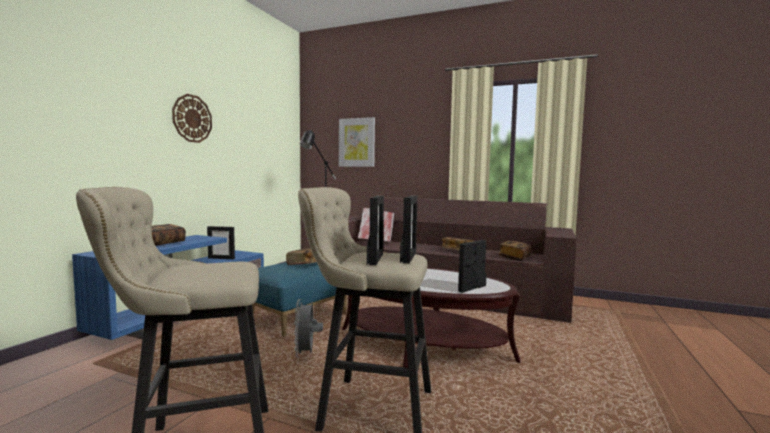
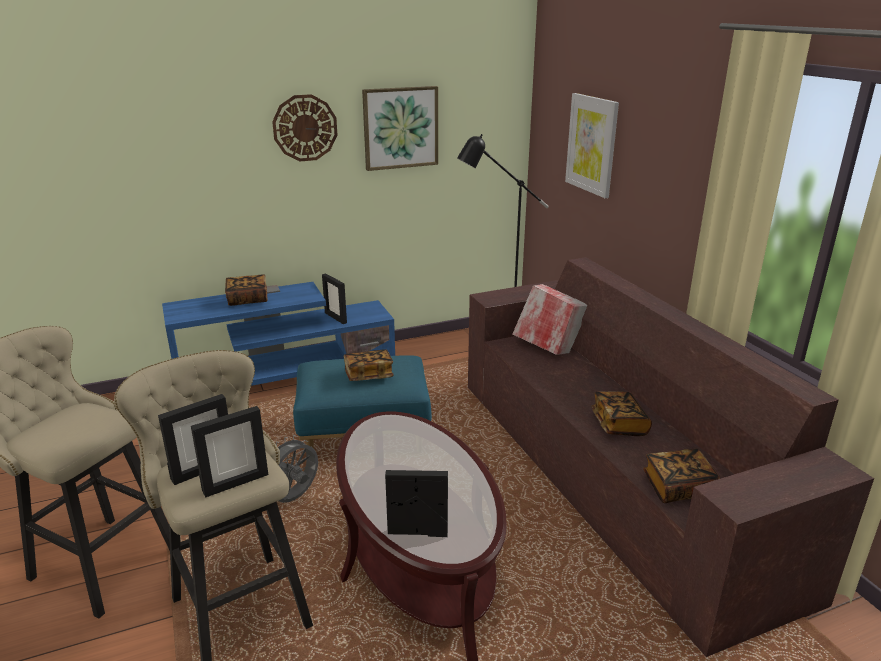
camera: 45 degrees right, 20 degrees up
(244, 131) = (400, 128): none -> picture

